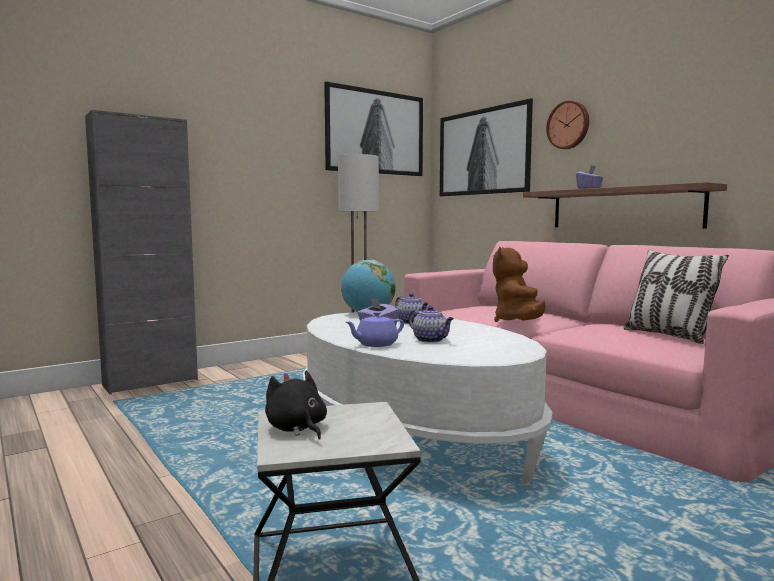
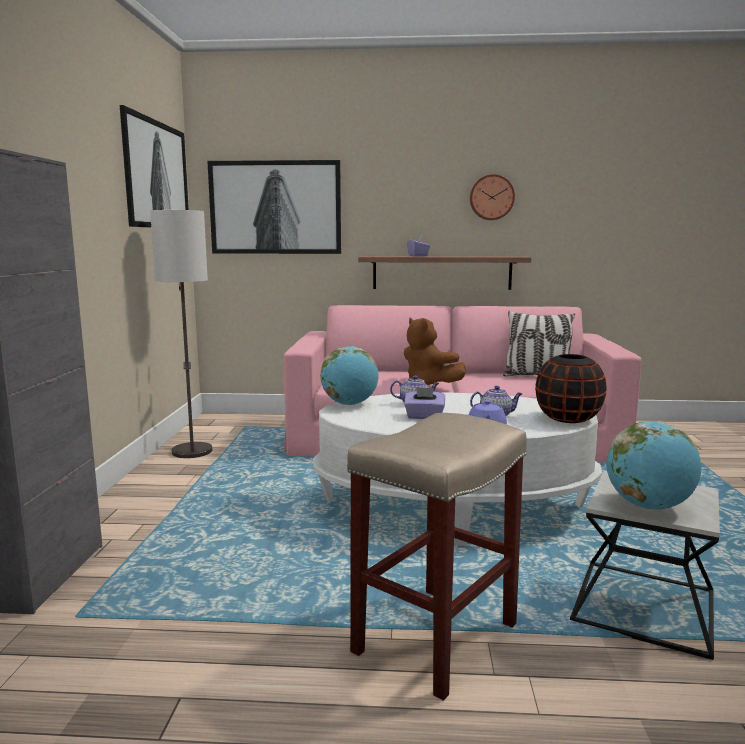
camera: 50 degrees left, 5 degrees up
(173, 491) = (436, 636): none -> beige stool
(297, 429) = (649, 506): black plush toy -> globe
(482, 356) = (568, 419): none -> black vase
(568, 125) = (384, 193): wall clock -> wall clock (491, 197)

